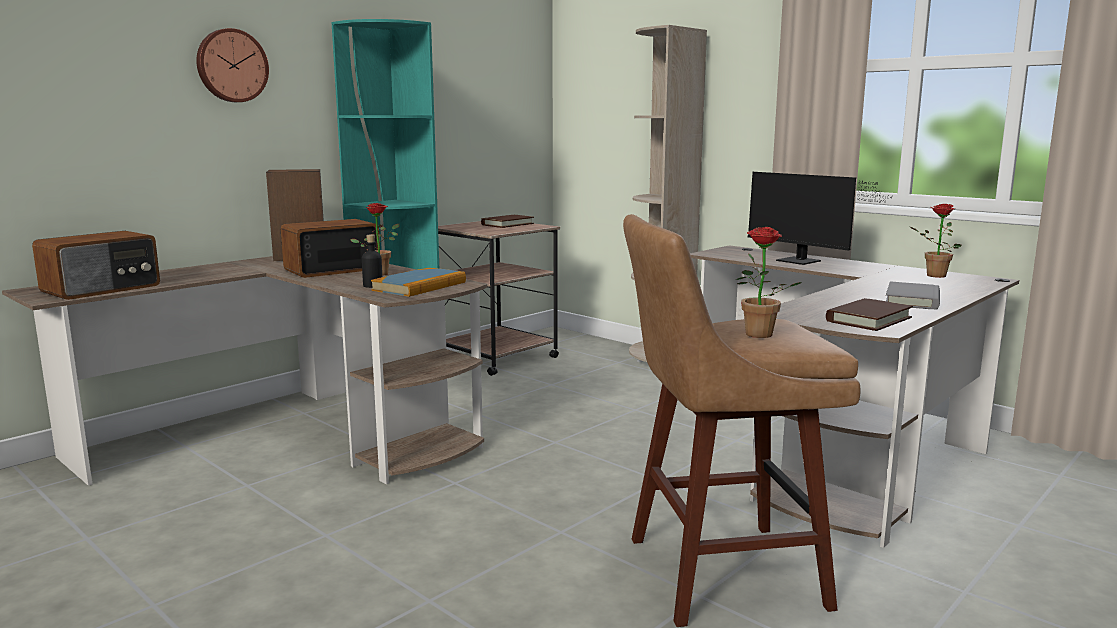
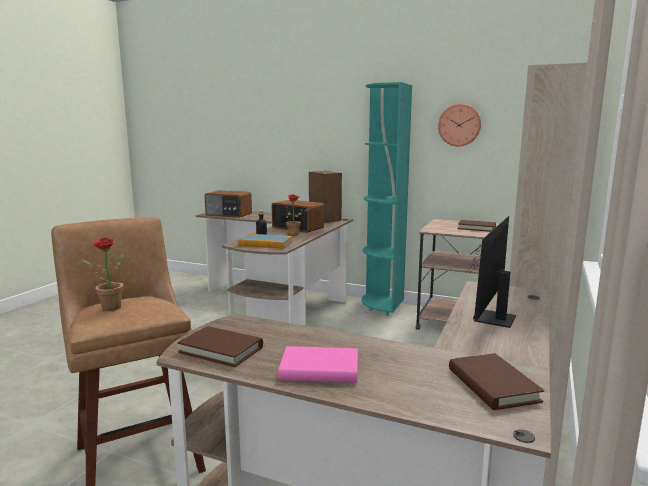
camera: 70 degrees right, 0 degrees up
(231, 66) = (315, 115): wall clock -> wall clock (459, 125)
(912, 300) = (319, 369): grey book -> pink book
(932, 276) = (492, 385): potted plant -> brown book

